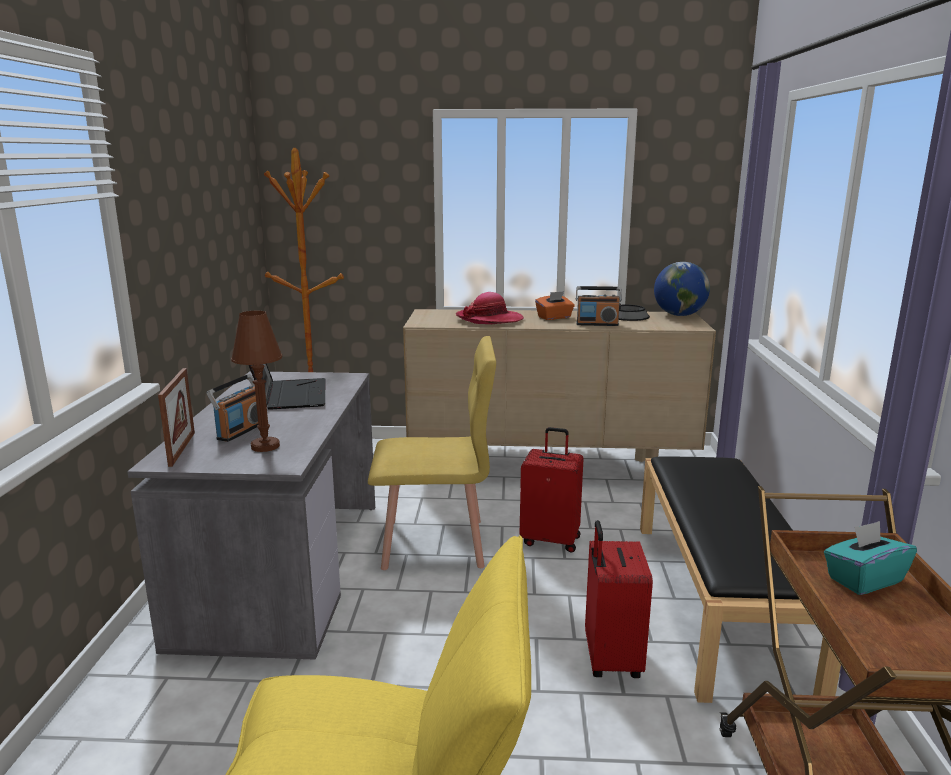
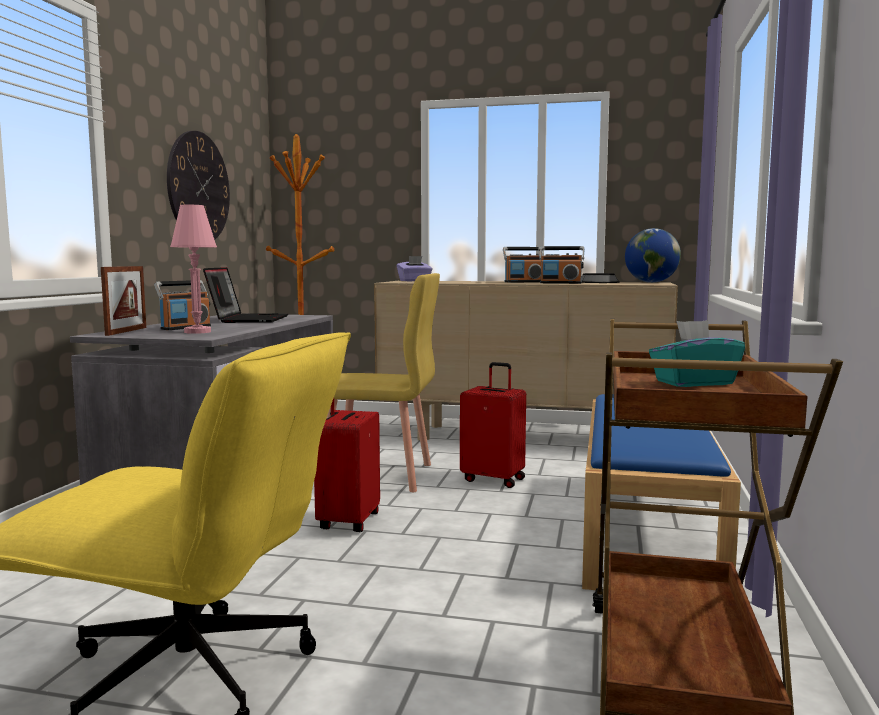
camera: 10 degrees right, 10 degrees down
(202, 230) = (198, 187): none -> wall clock
(265, 446) = (197, 332): brown table lamp -> pink table lamp
(437, 314) = (414, 281): none -> purple tissue box
(489, 319) = (460, 282): hat -> none
(554, 317) = (523, 282): orange tissue box -> radio
(610, 659) = (506, 555): red suitcase -> red suitcase (347, 522)
(719, 602) = (647, 527): black bench -> blue bench

